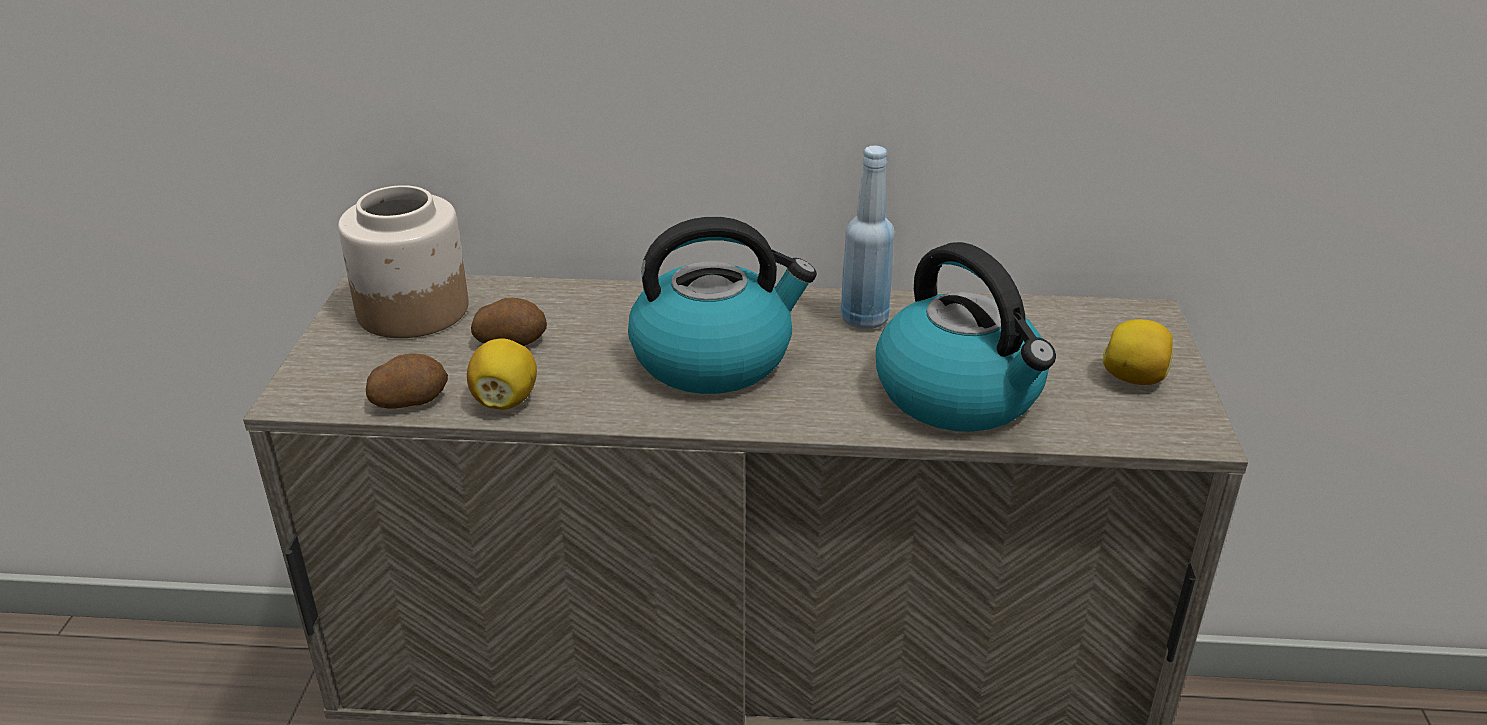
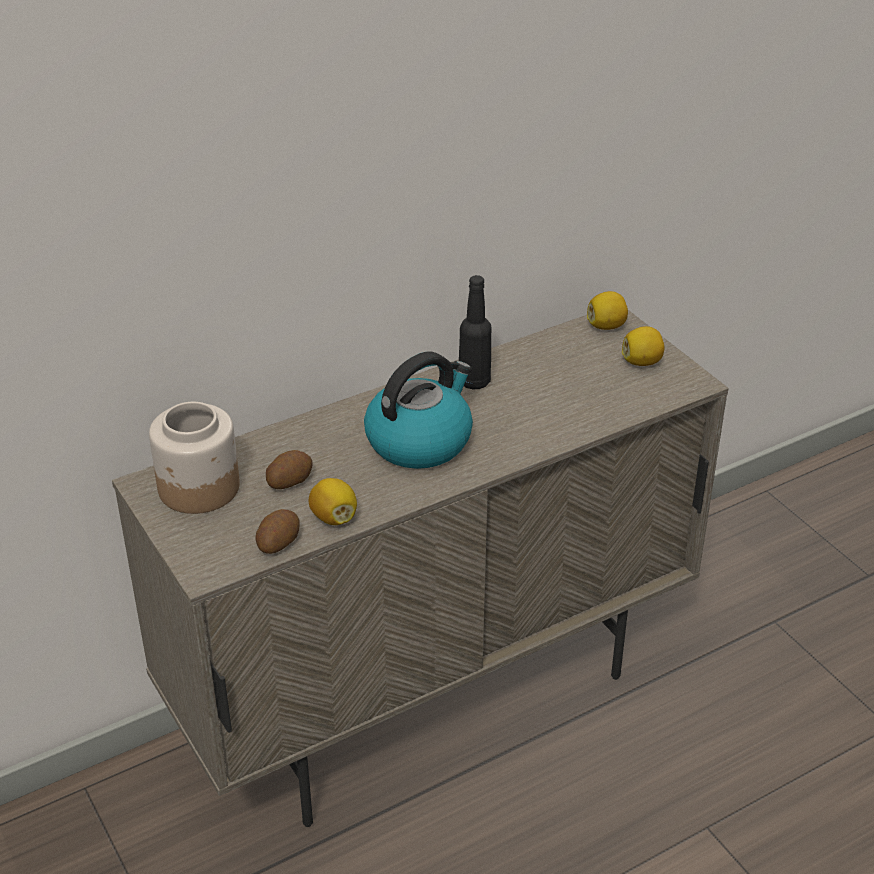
camera: 35 degrees left, 5 degrees up
(864, 319) = (474, 382): blue bottle -> black bottle
(961, 395) = (570, 407): kettle -> none
(1125, 318) = (606, 326): none -> lemon

